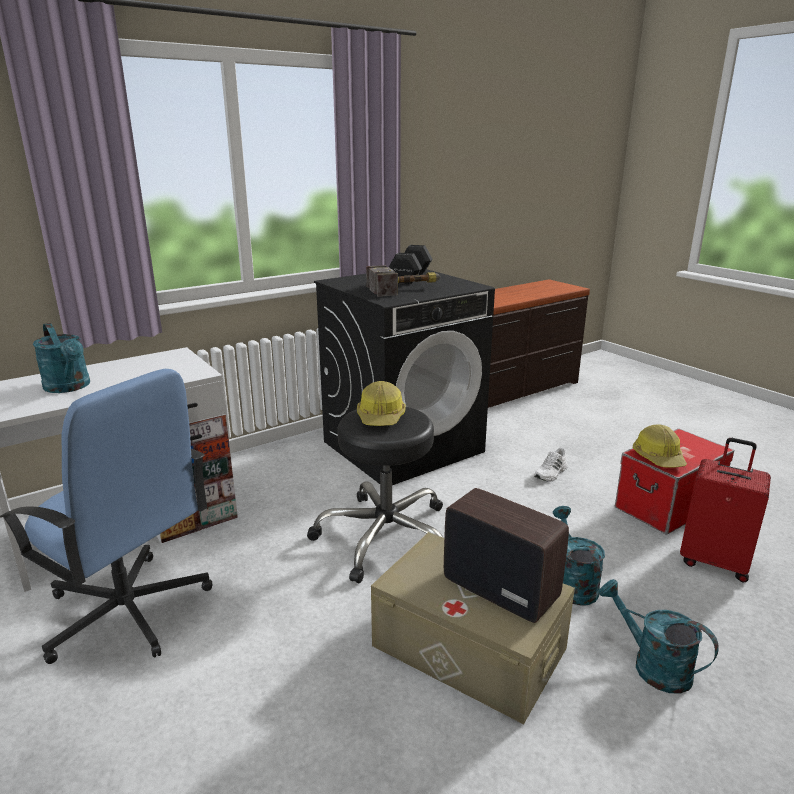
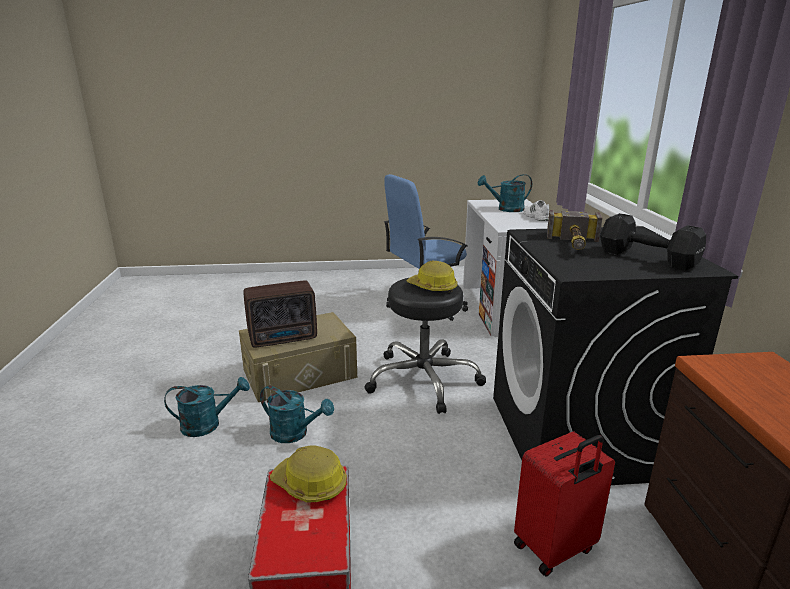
camera: 120 degrees right, 0 degrees up
(551, 473) = (451, 519): white shoe -> white shoe (535, 217)
(714, 561) = (215, 535): red suitcase -> red suitcase (555, 549)

